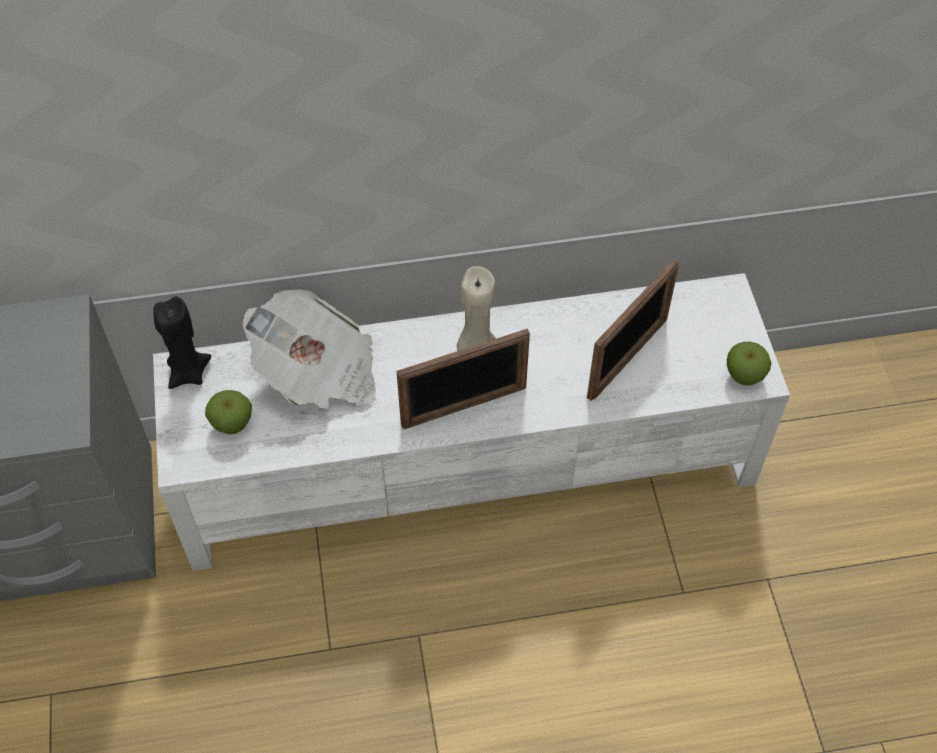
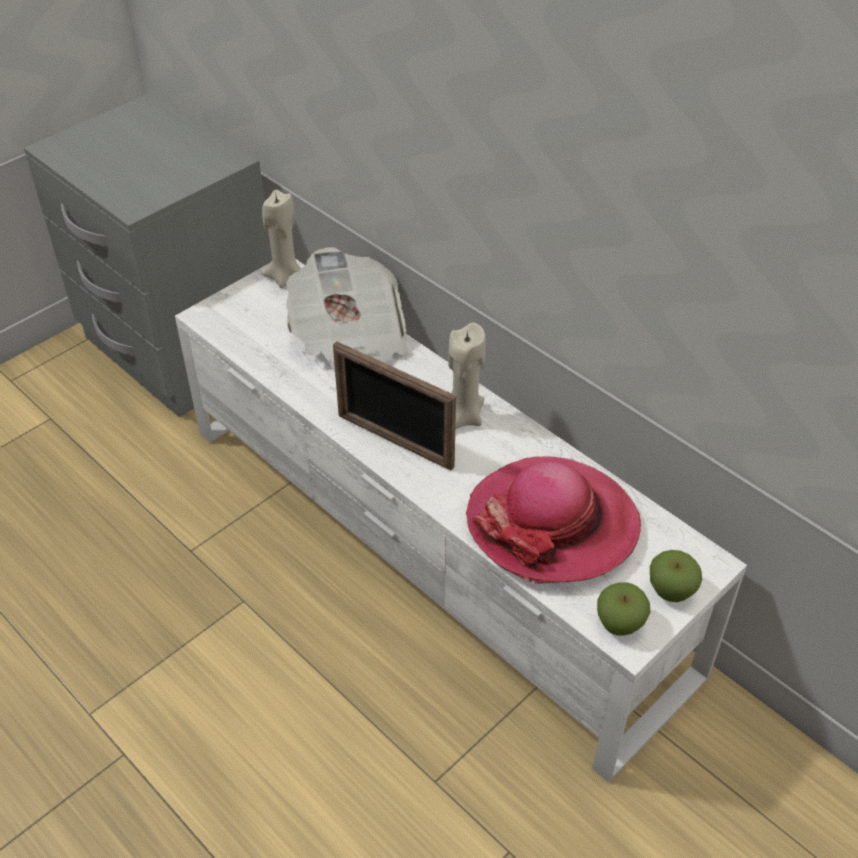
camera: 55 degrees right, 10 degrees down
(188, 373) = (286, 277): black candle -> beige candle
(232, 424) = (260, 322): apple -> apple (670, 591)
(628, 357) = (552, 524): picture frame -> hat

